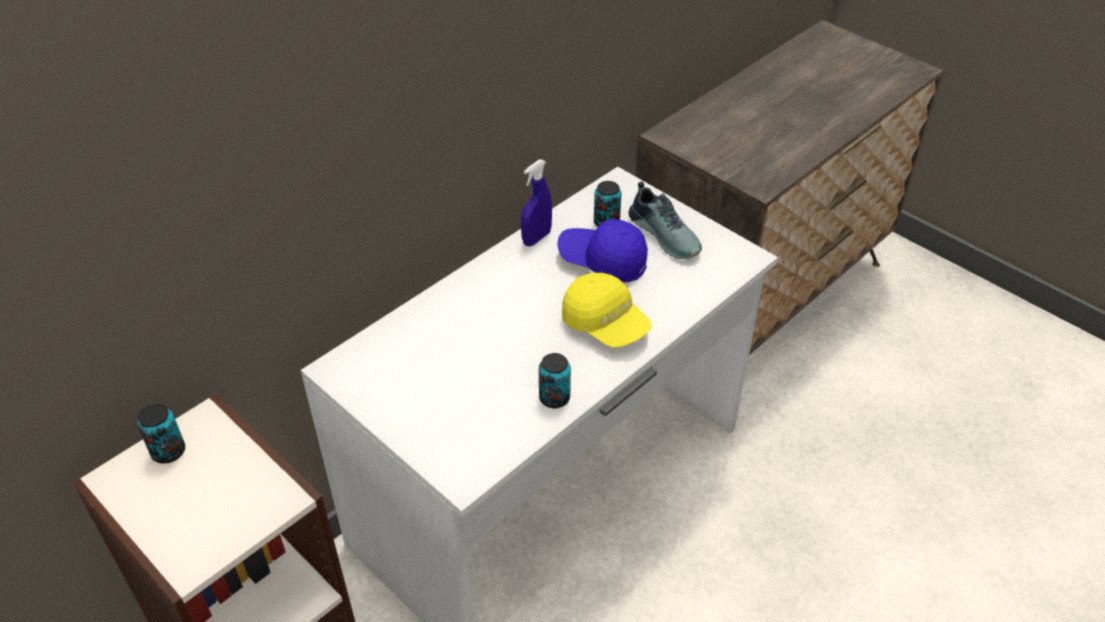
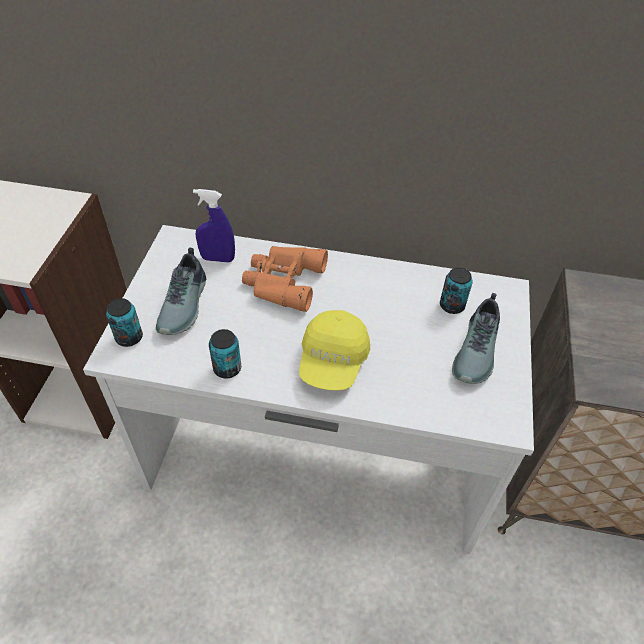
camera: 55 degrees right, 5 degrees up
(168, 452) = (37, 201): can -> can (129, 337)
(443, 396) = (185, 304): none -> shoe
(478, 313) = (282, 281): none -> orange binoculars
(536, 238) = (392, 273): blue spray bottle -> blue spray bottle (218, 259)
(603, 261) = (404, 325): blue cap -> none

